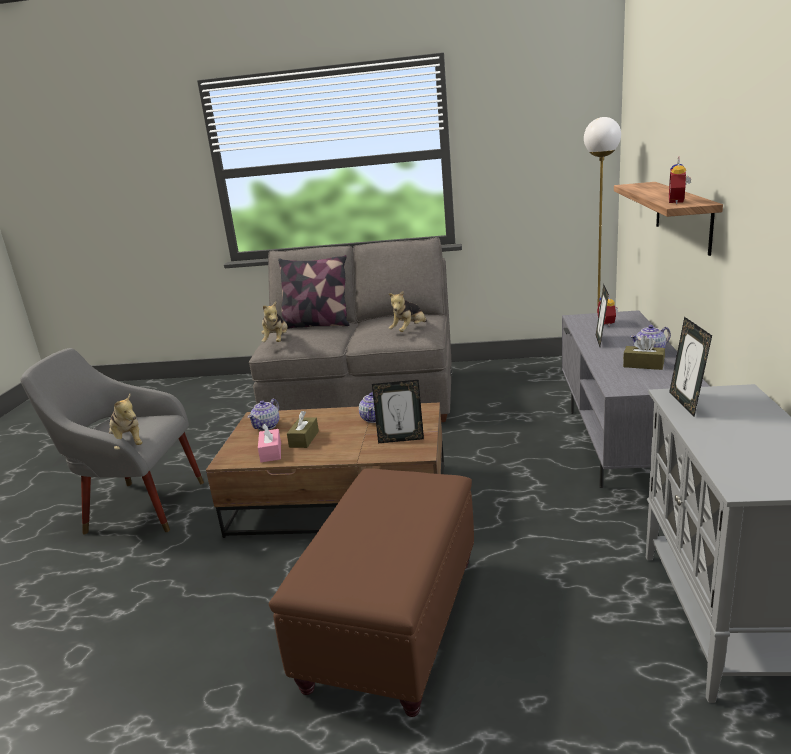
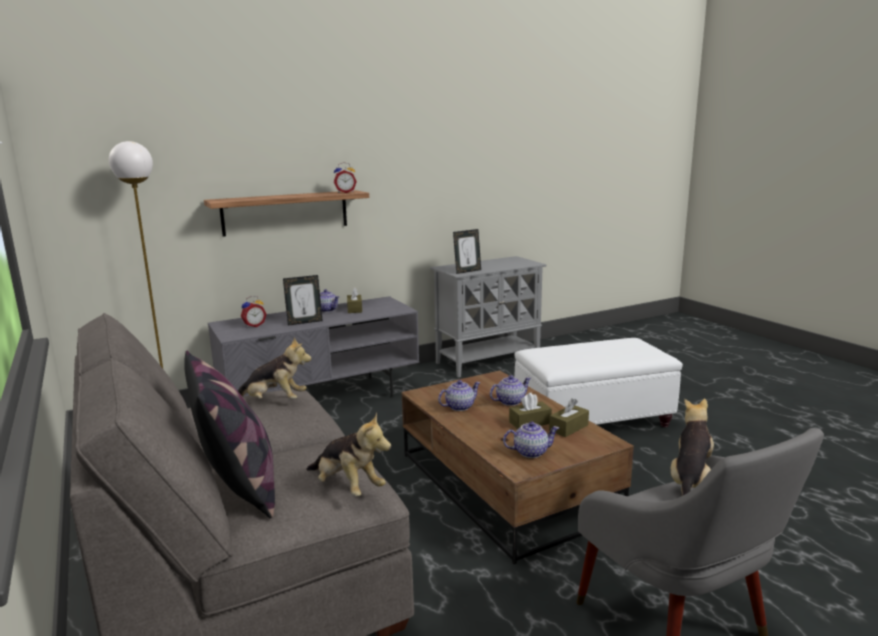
camera: 125 degrees left, 5 degrees down
(271, 452) = (568, 428): pink tissue box -> brown tissue box
(277, 341) = (347, 487): plush toy -> plush toy turned 75 degrees clockwise
(352, 442) = (509, 401): none -> teapot
(392, 622) = (593, 420): brown ottoman -> white ottoman
(400, 439) = (484, 387): picture frame -> none

